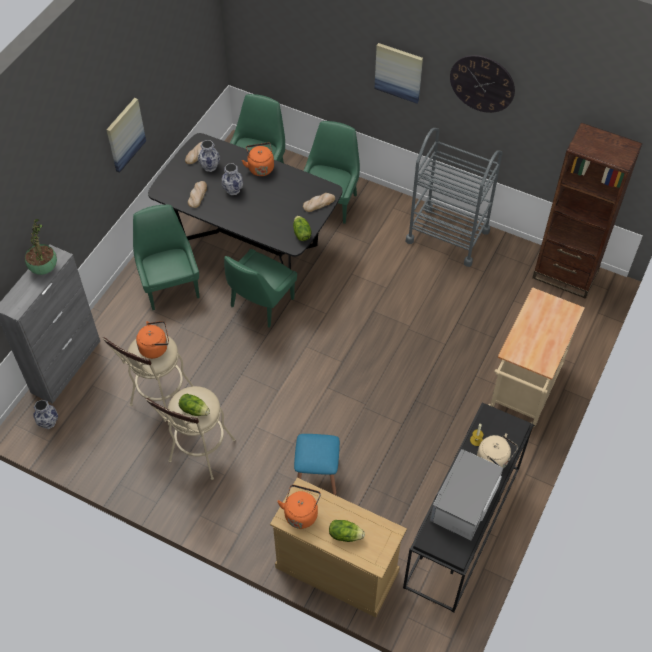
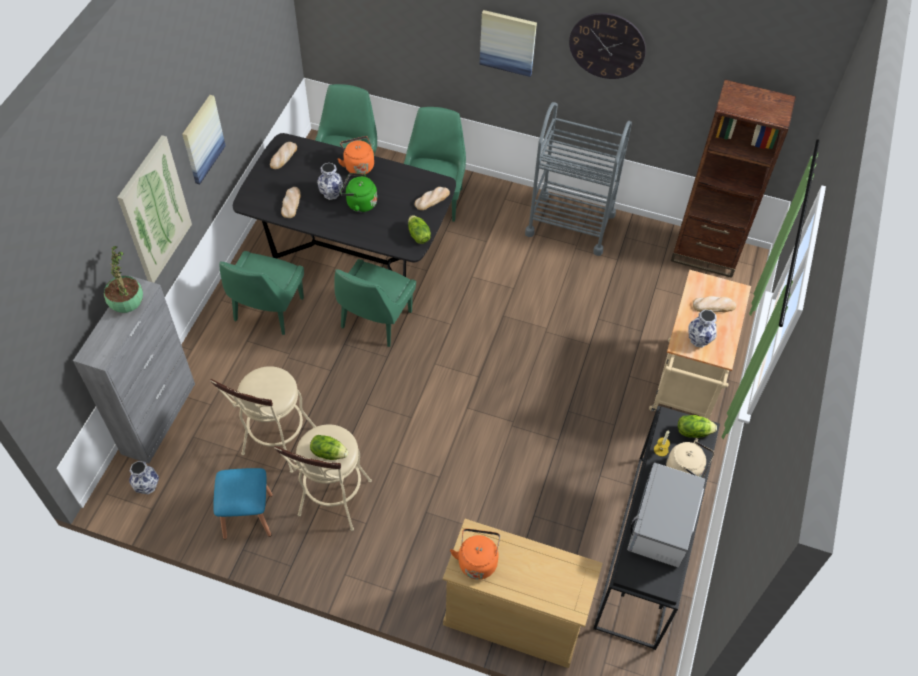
camera: 10 degrees left, 0 degrees up
(76, 192) = (154, 211): none -> picture
(155, 347) = (270, 384): orange kettle -> none
(170, 286) = (267, 311): green chair -> green chair turned 135 degrees counterclockwise
(209, 167) = (299, 170): vase -> vase (698, 340)
(256, 200) = (359, 203): none -> green kettle
(317, 475) = (472, 510): blue stool -> blue stool (248, 516)
(345, 534) = (533, 579): lettuce -> lettuce (693, 431)
(547, 321) = (714, 306): none -> bread

